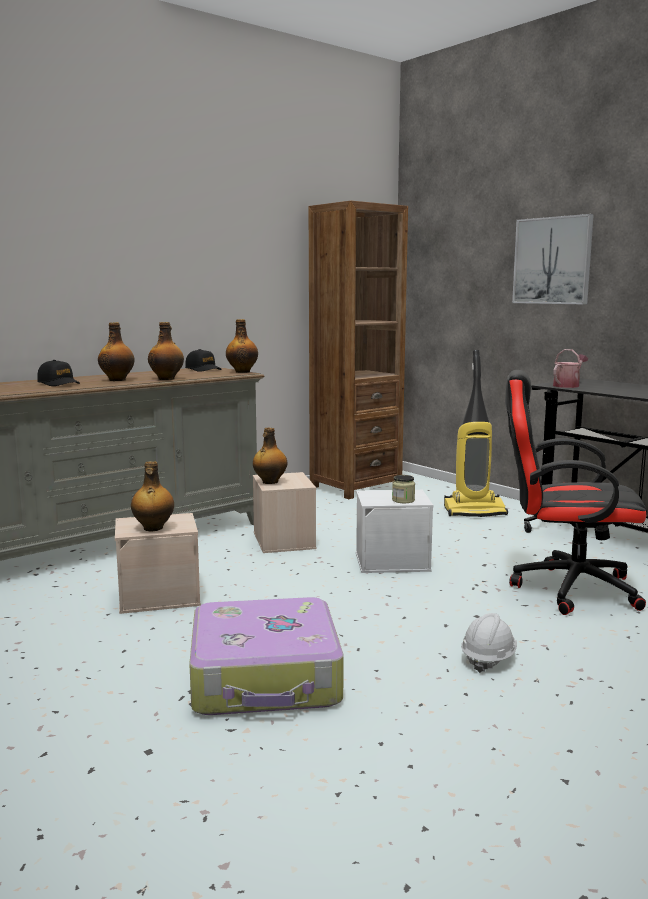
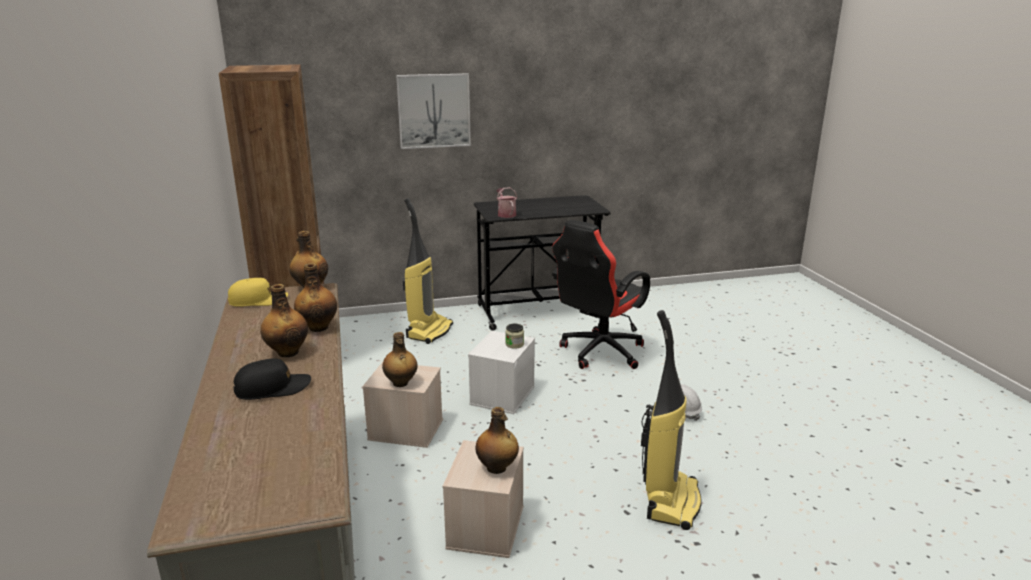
camera: 65 degrees left, 10 degrees up
(203, 369) = (258, 300): black cap -> yellow cap
(266, 677) = (670, 501): suitcase -> vacuum cleaner

